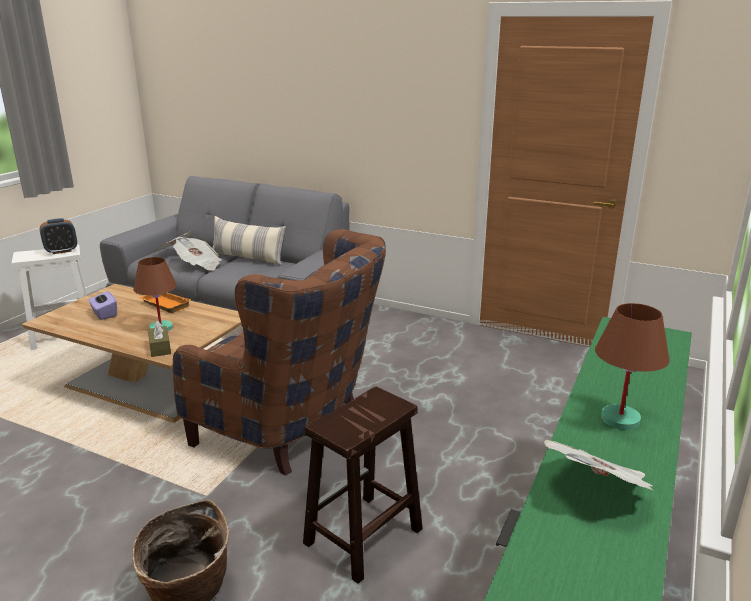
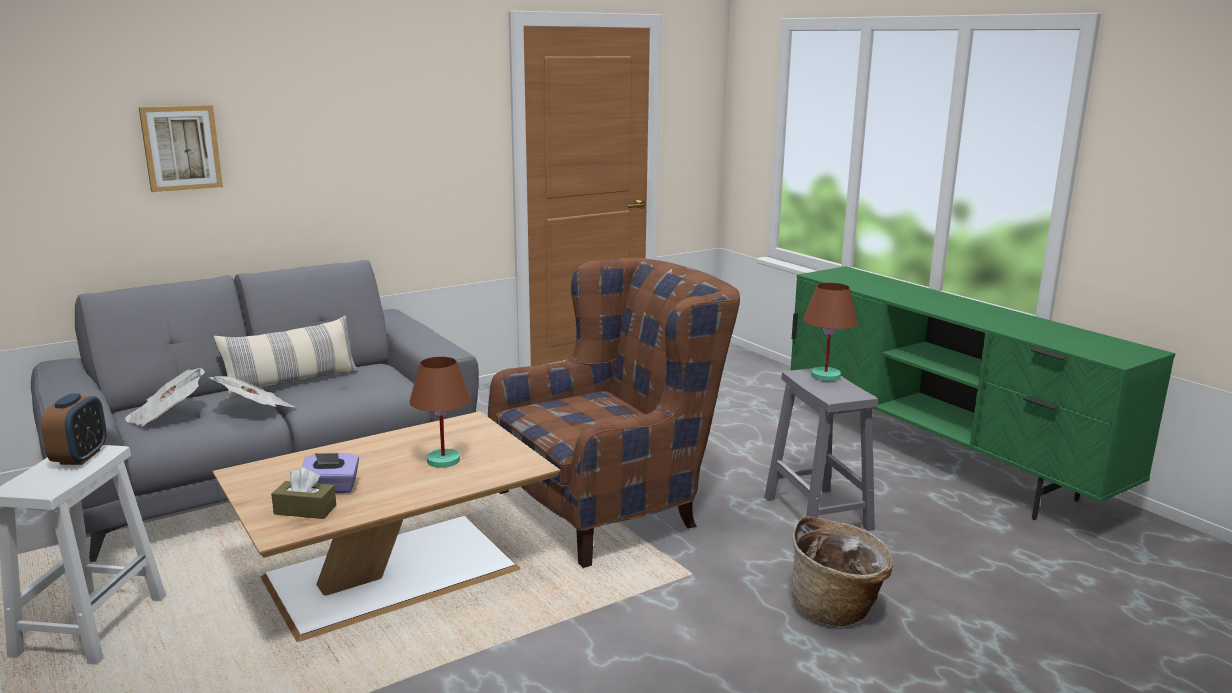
camera: 60 degrees left, 5 degrees down
(160, 348) = (504, 468): brown tissue box -> brown tissue box (305, 510)
(164, 305) = (366, 449): orange tray -> none
(257, 99) = (181, 148): none -> picture
(362, 537) = (818, 514): brown stool -> grey stool
(598, 488) = (1024, 326): newspaper -> none
(620, 419) = (949, 305): brown table lamp -> brown table lamp (825, 376)

